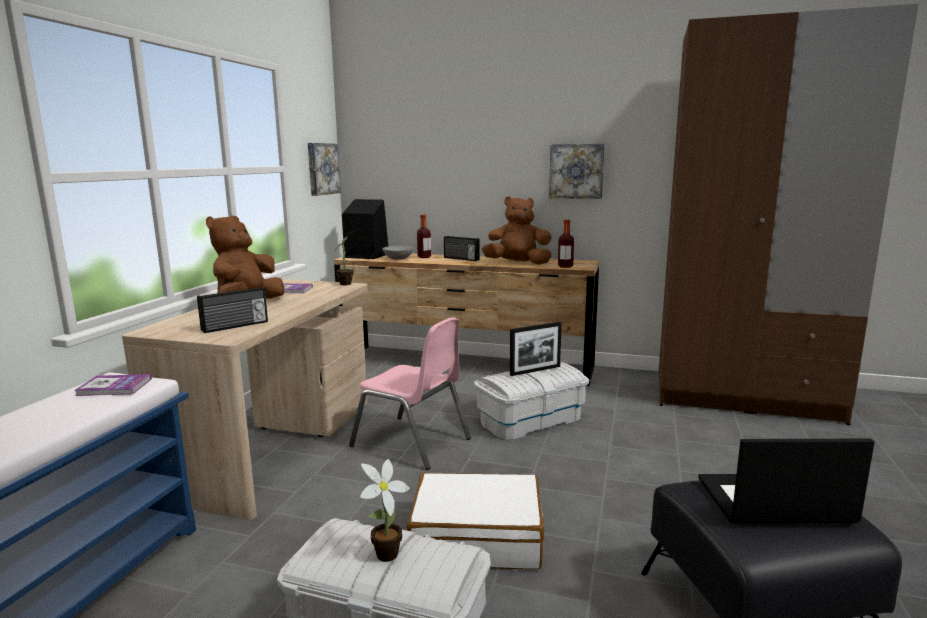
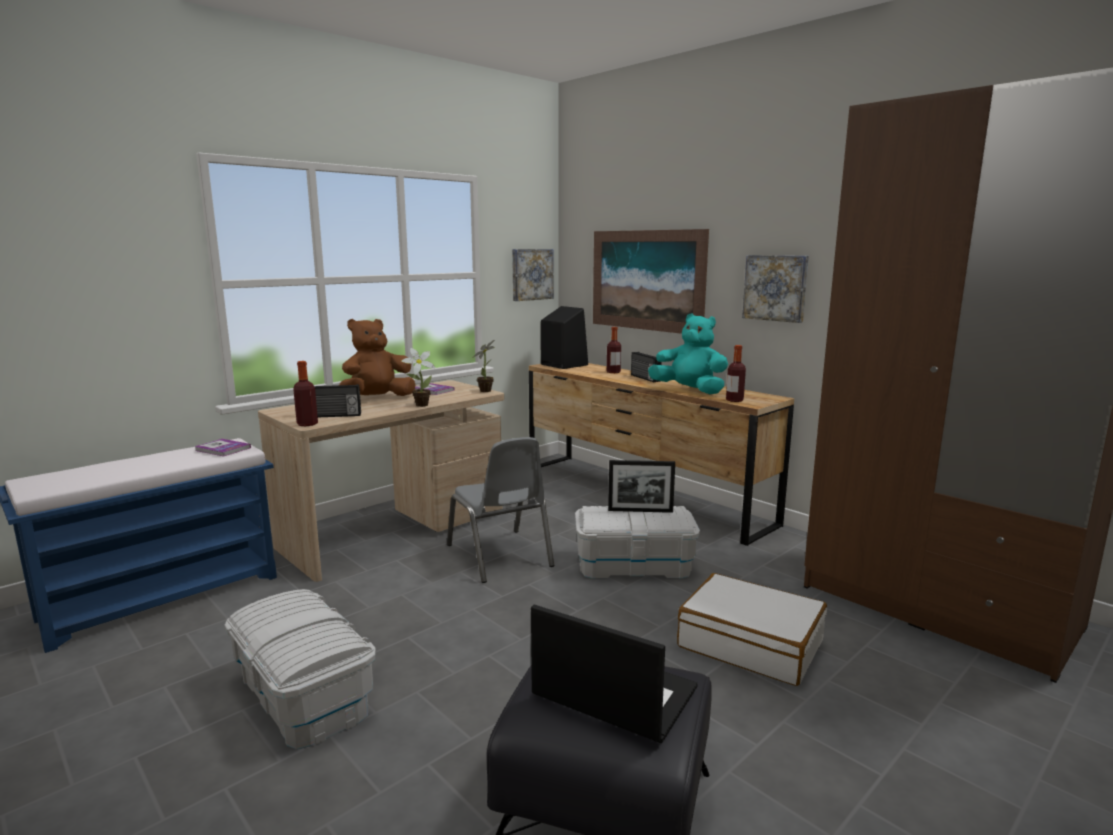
camera: 30 degrees right, 0 degrees up
(225, 338) = (307, 424): none -> bottle
(384, 556) = (289, 626): potted plant -> potted plant (419, 405)
(398, 259) = (585, 371): grey bowl -> none
(411, 442) = (499, 556): pink chair -> grey chair
(445, 170) = (646, 280): none -> picture
(477, 537) = (451, 651): white suitcase -> white suitcase (750, 644)
(518, 264) = (689, 391): brown plush toy -> turquoise plush toy

